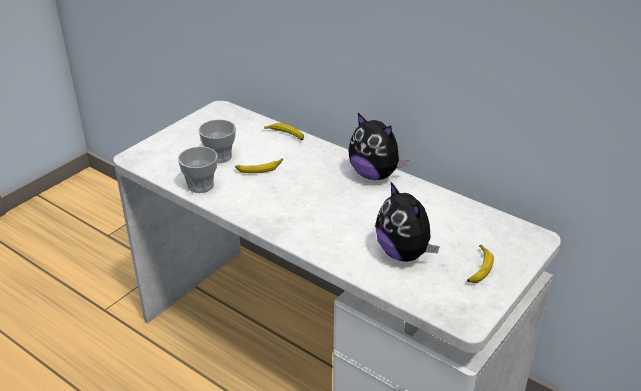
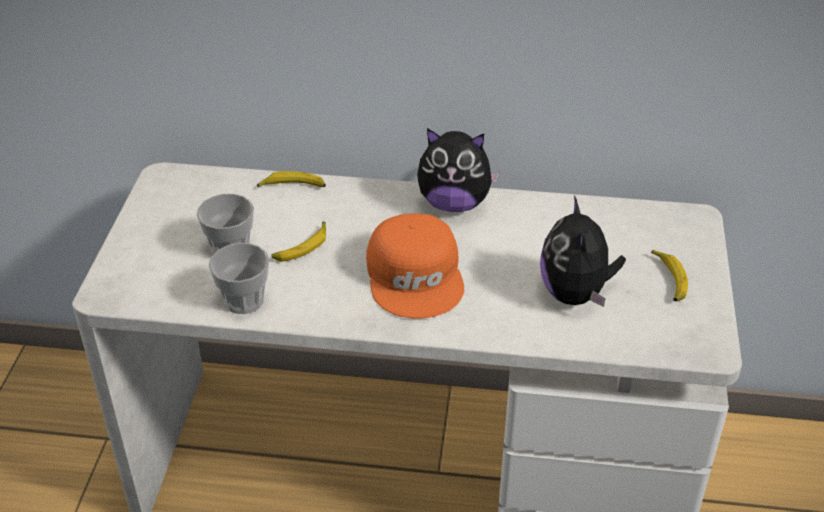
camera: 30 degrees left, 5 degrees up
(311, 207) = (416, 276): none -> orange cap
(404, 253) = (576, 294): plush toy -> plush toy turned 60 degrees clockwise

